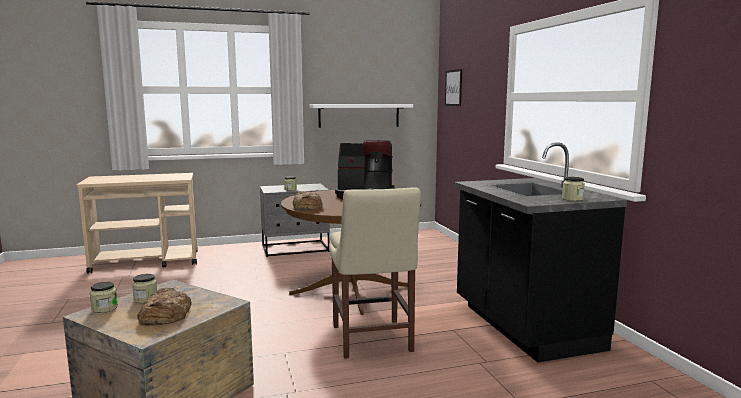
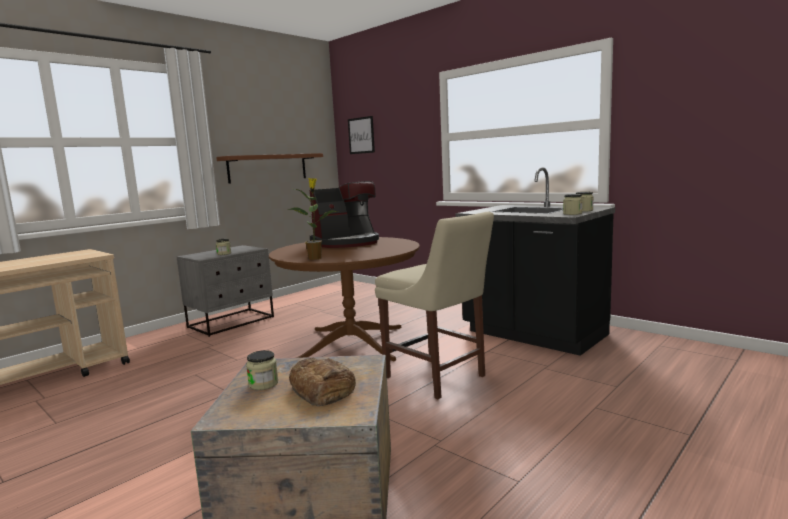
camera: 30 degrees left, 0 degrees up
(104, 308) = (232, 406): jar -> jar (572, 214)
(306, 206) = (315, 258): bread -> potted plant
(359, 115) = (268, 168): white shelf -> brown shelf

